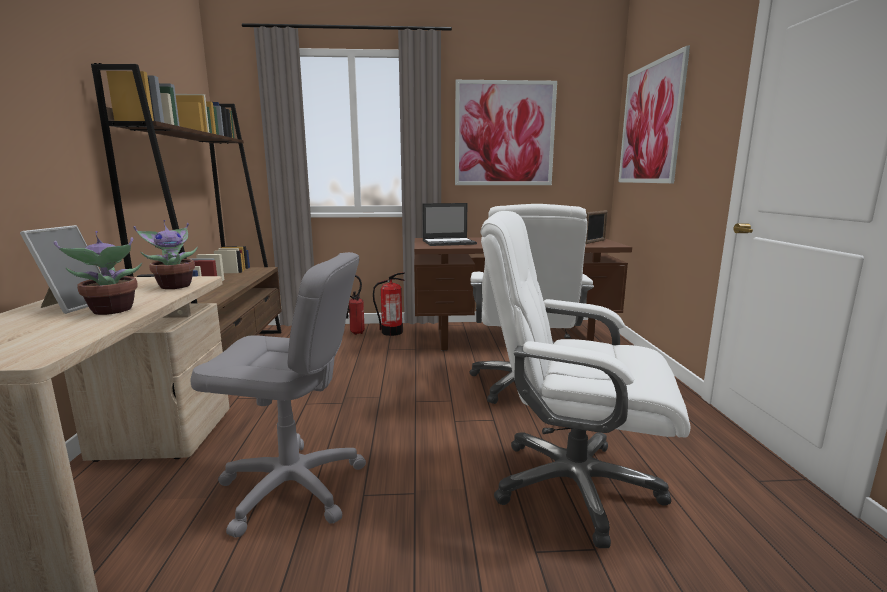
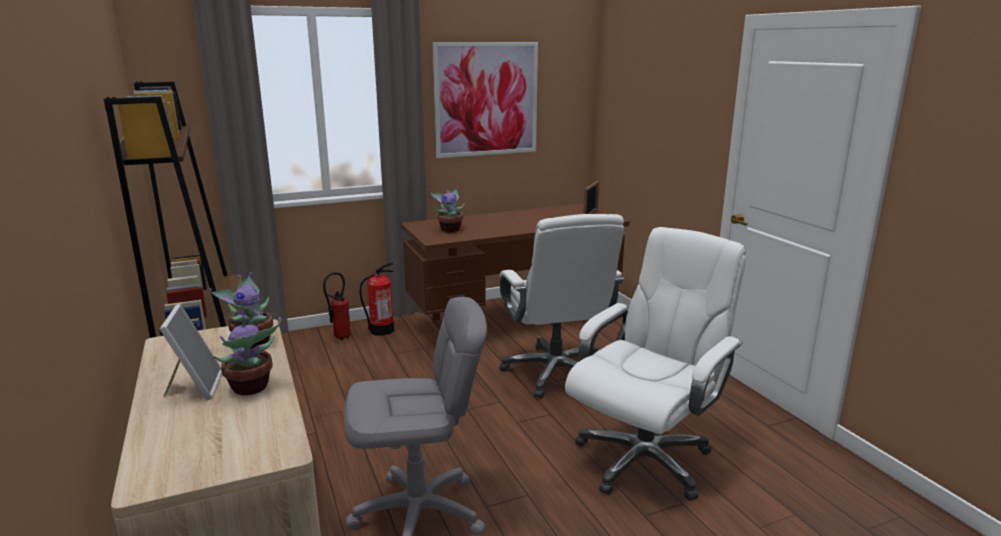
camera: 20 degrees left, 5 degrees up
(449, 242) = (450, 229): laptop -> potted plant
(572, 485) = (644, 459): white office chair -> white office chair turned 135 degrees clockwise
(650, 124) = (637, 98): picture -> none

